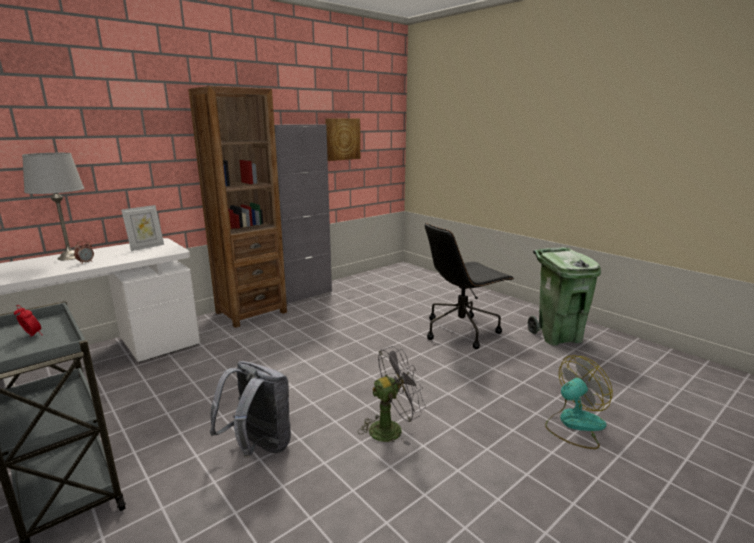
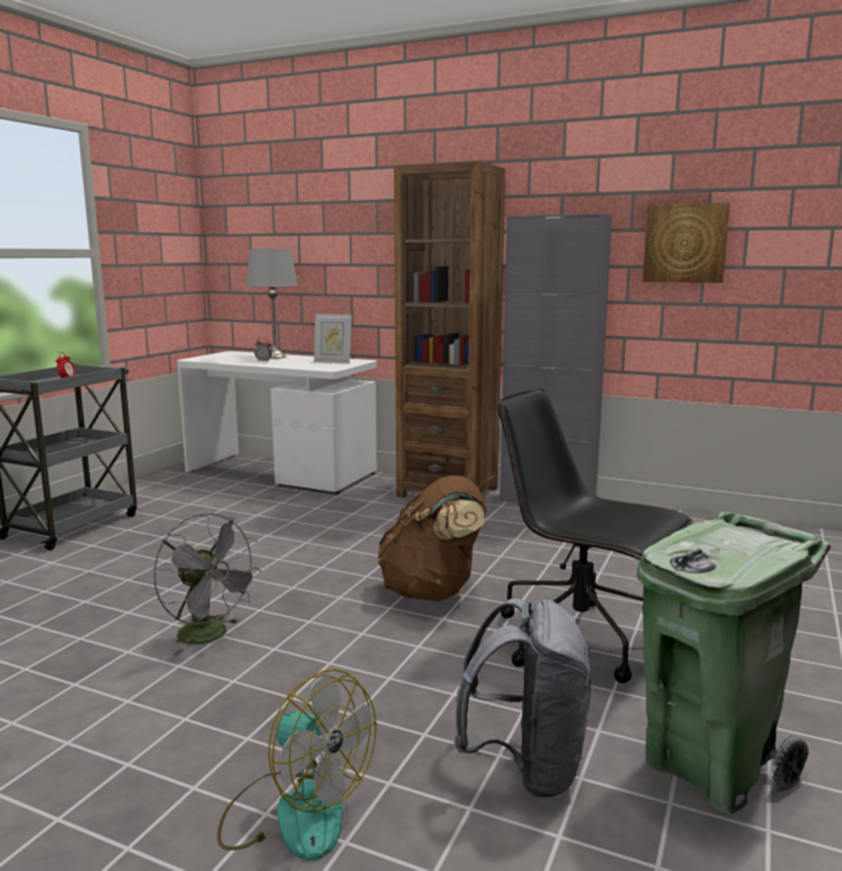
camera: 65 degrees right, 5 degrees down
(259, 447) = (147, 574): grey backpack -> grey backpack (526, 767)
(388, 349) = (433, 592): none -> brown backpack

